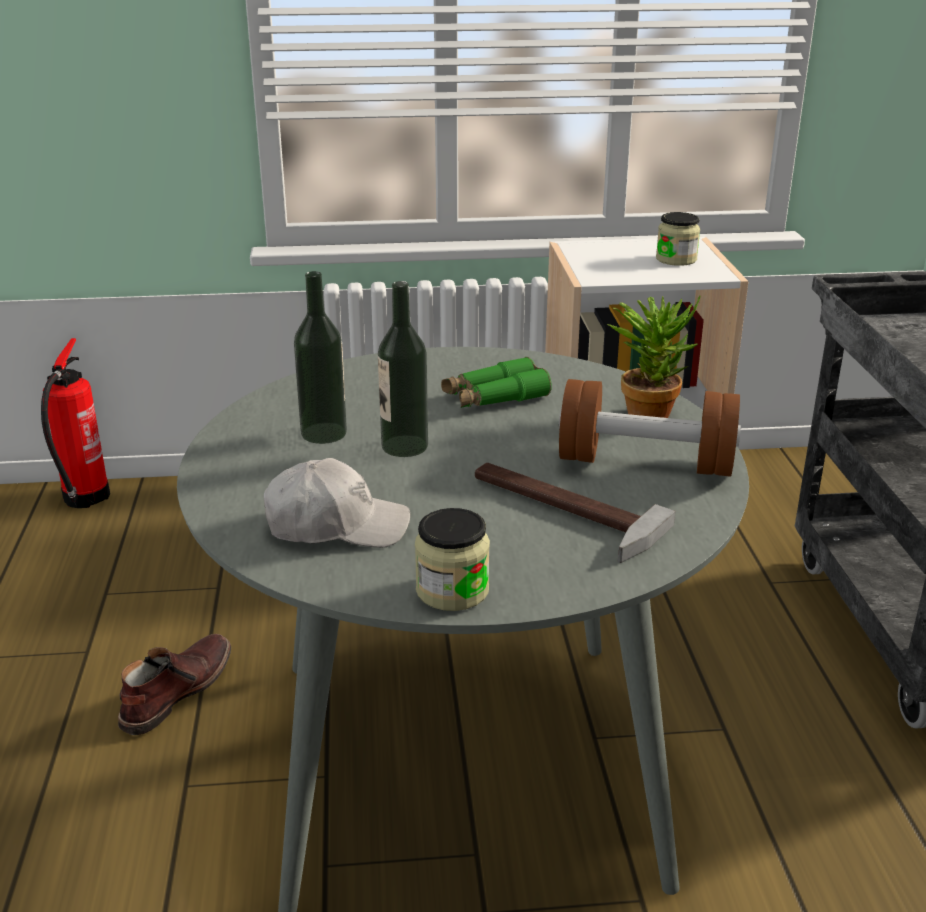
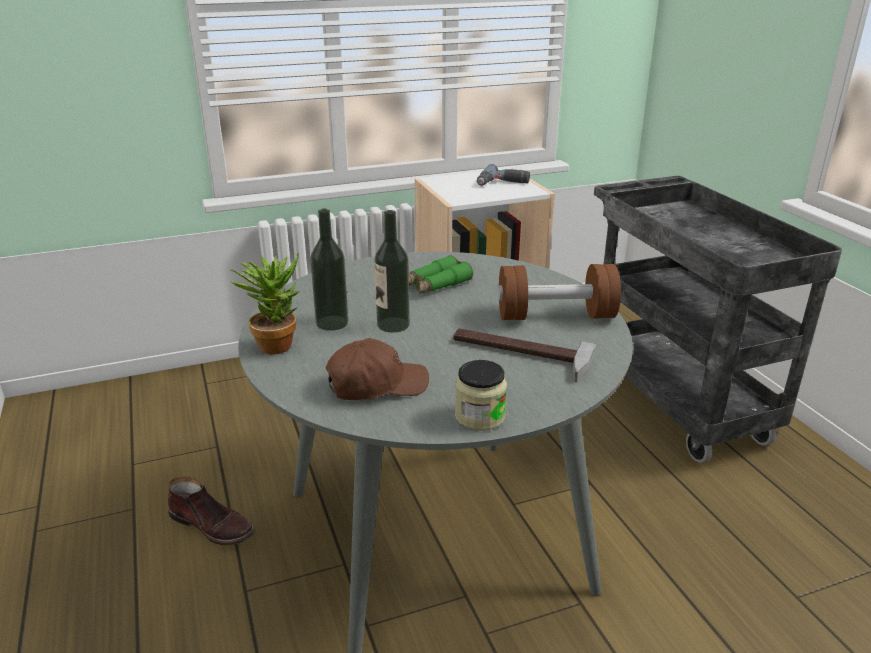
camera: 15 degrees left, 0 degrees up
(83, 499) = (89, 398): fire extinguisher -> none
(176, 691) = (213, 525): brown boot -> brown boot turned 105 degrees clockwise
(336, 526) = (376, 385): white cap -> brown cap
(649, 411) = (539, 282): potted plant -> potted plant (277, 343)
(676, 259) = (502, 183): jar -> power drill

